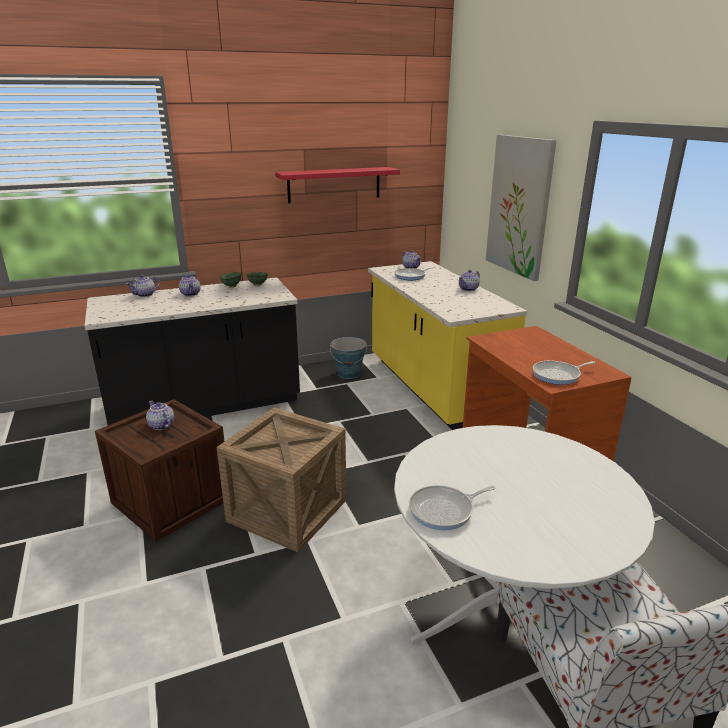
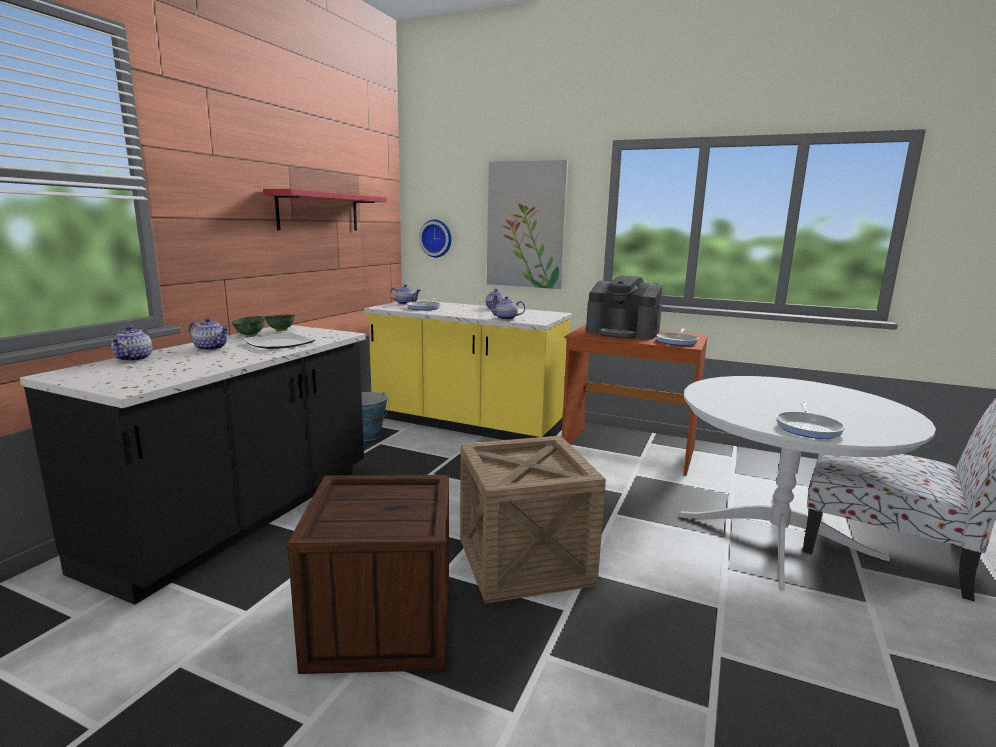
camera: 45 degrees left, 10 degrees down
(161, 425) = (366, 504): teapot -> teapot (505, 318)
(228, 298) = (279, 344): none -> plate
(462, 206) = (436, 238): none -> wall clock
(535, 348) = (623, 333): none -> coffee machine

